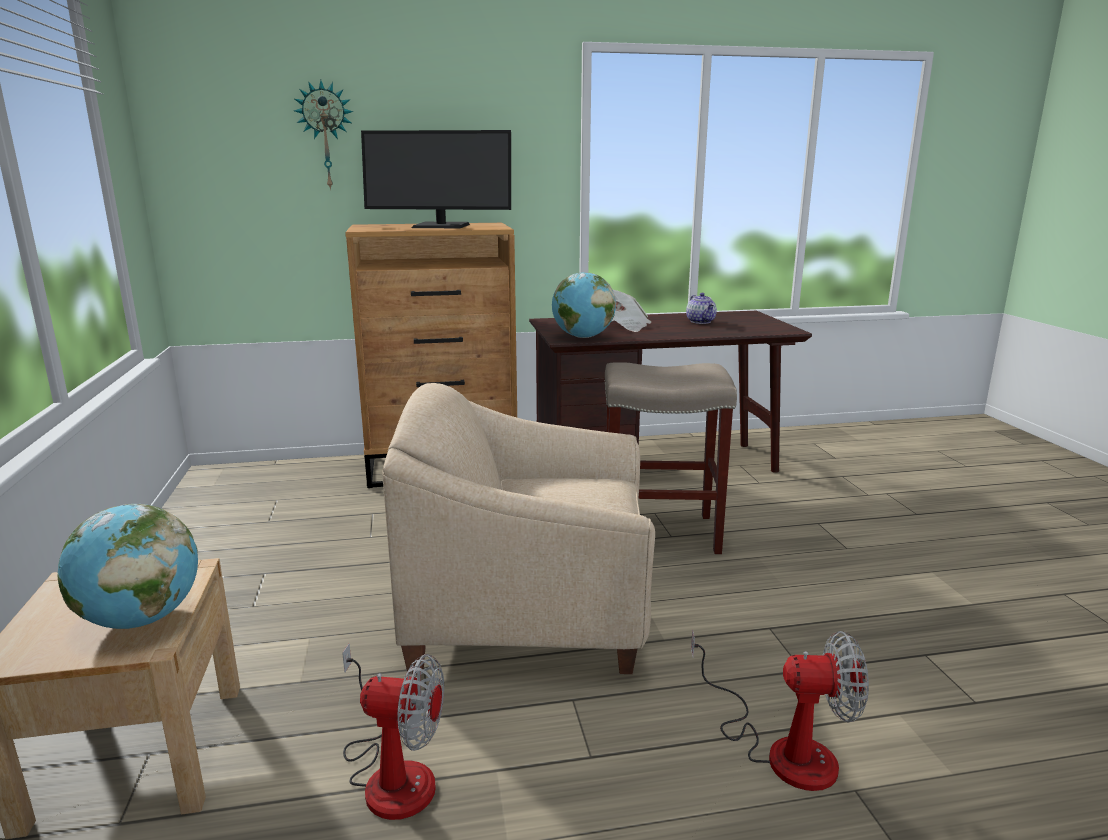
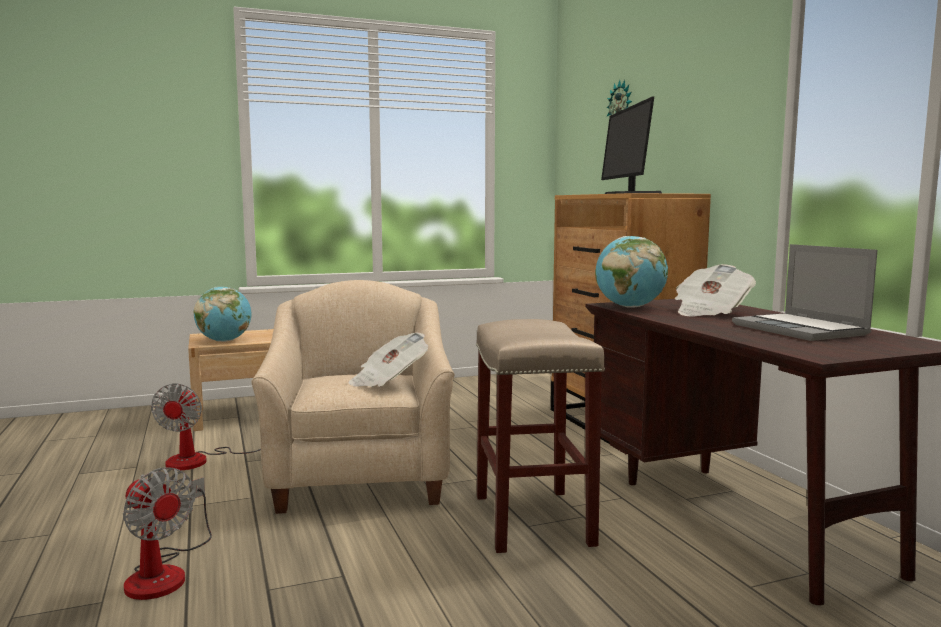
camera: 80 degrees right, 10 degrees down
(579, 480) = (388, 381): none -> newspaper
(701, 321) = (801, 330): teapot -> laptop
(782, 748) = (165, 572): fan -> fan turned 45 degrees counterclockwise

